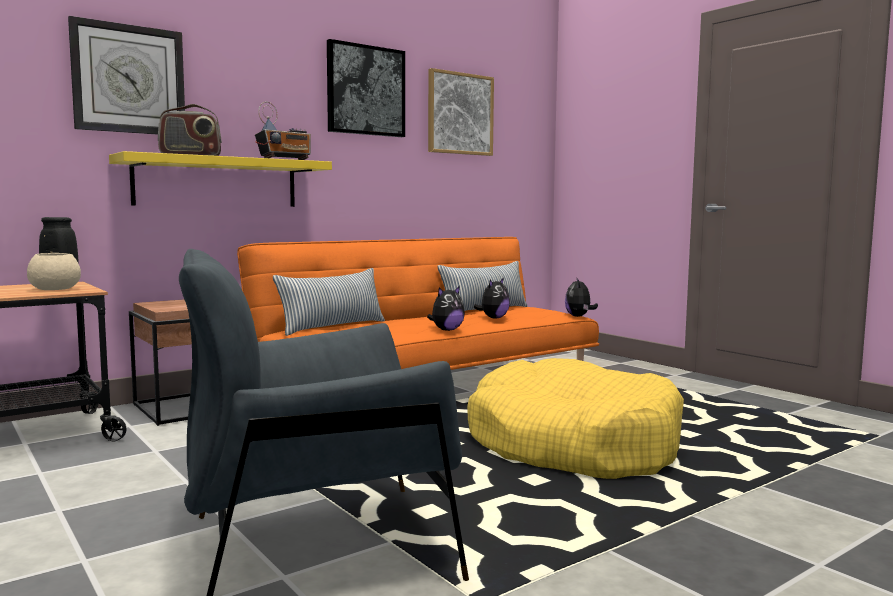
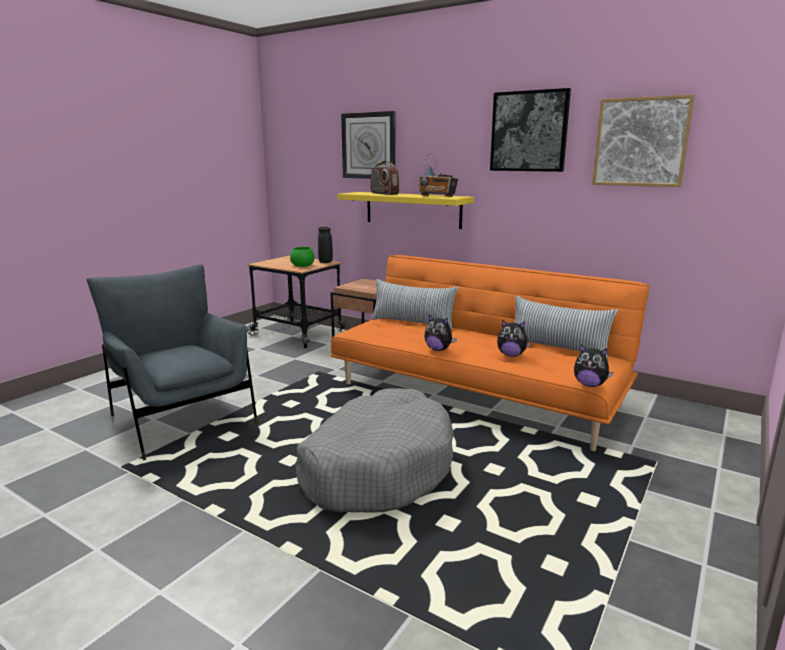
camera: 70 degrees right, 10 degrees up
(55, 289) = (303, 265): beige bowl -> green bowl
(572, 445) = (377, 467): yellow dog bed -> grey dog bed
(579, 316) = (590, 385): plush toy -> plush toy turned 135 degrees counterclockwise

